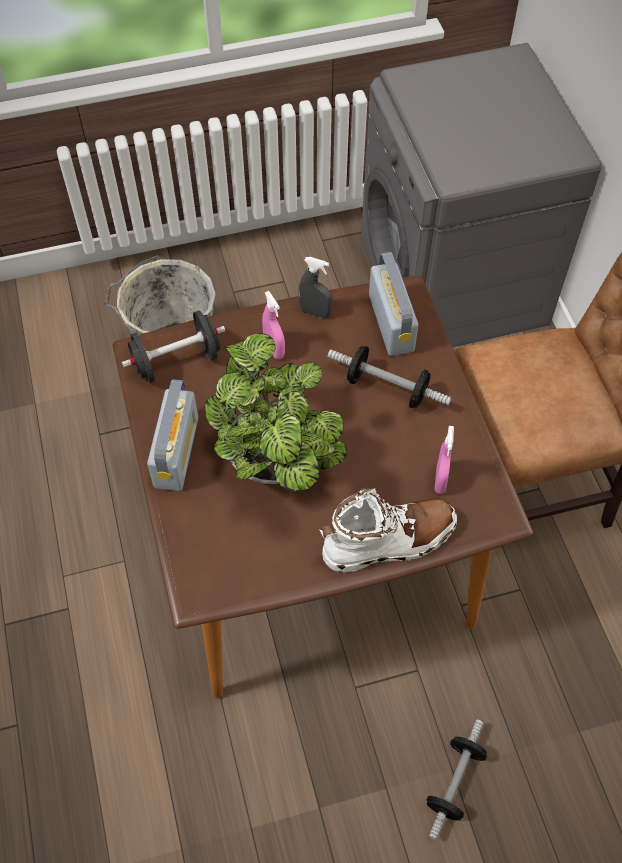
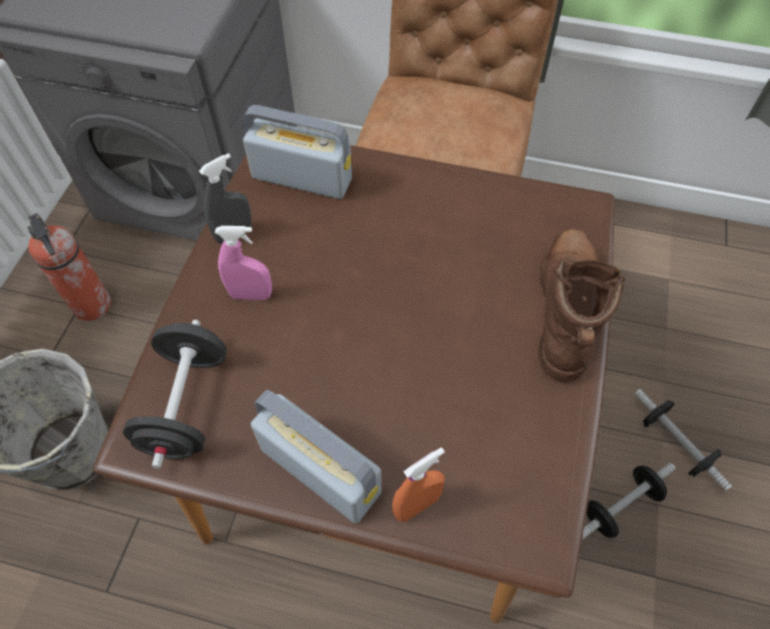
camera: 60 degrees left, 0 degrees up
(184, 514) = (416, 505): none -> orange spray bottle
(277, 466) = (410, 369): potted plant -> none
(289, 289) = (92, 306): none -> fire extinguisher
(387, 388) = (379, 220): dumbbell -> dumbbell (620, 506)
(389, 541) = (566, 310): white boot -> brown boot
(440, 480) = (517, 232): pink spray bottle -> none

